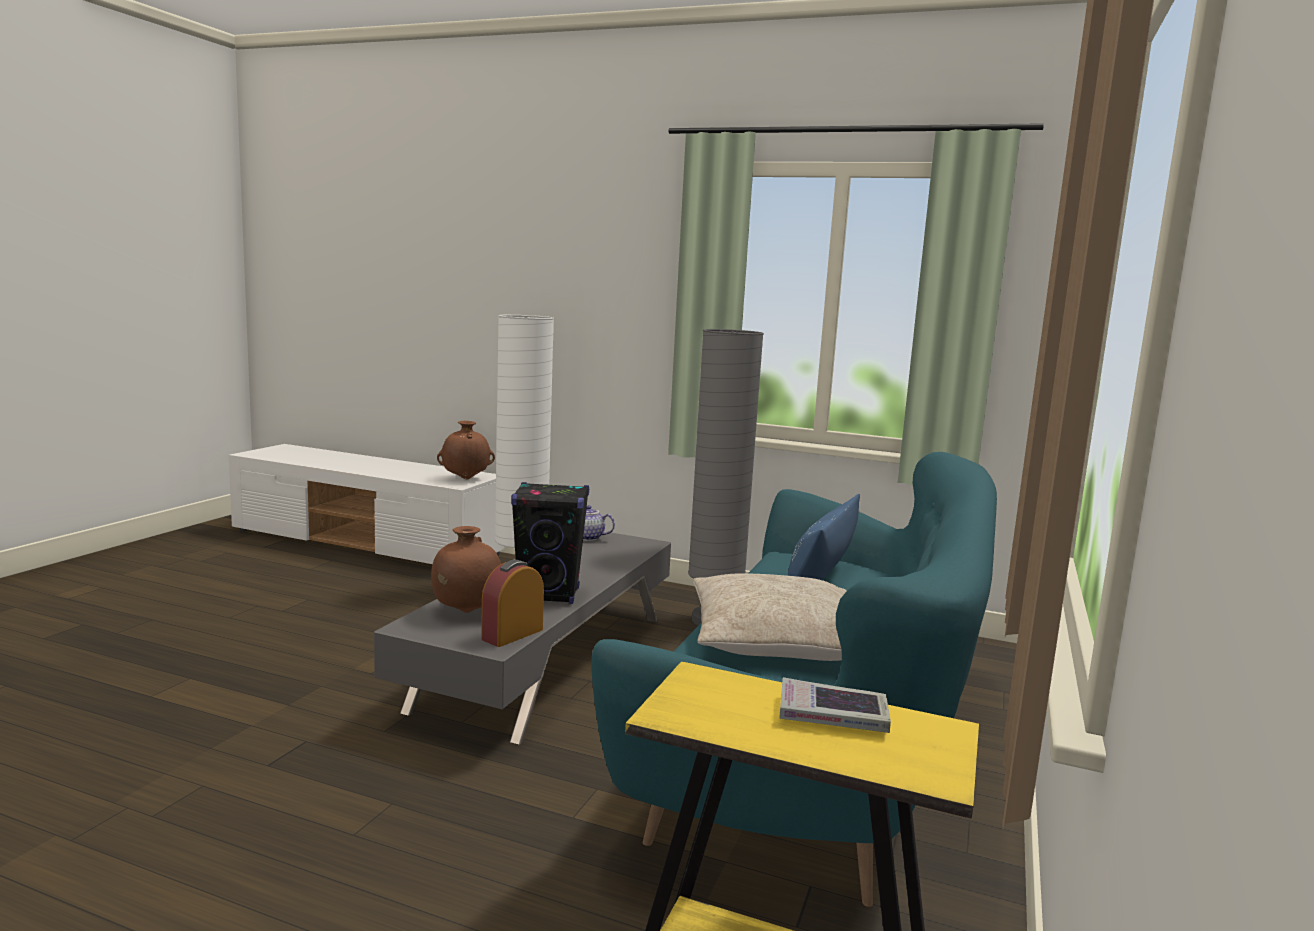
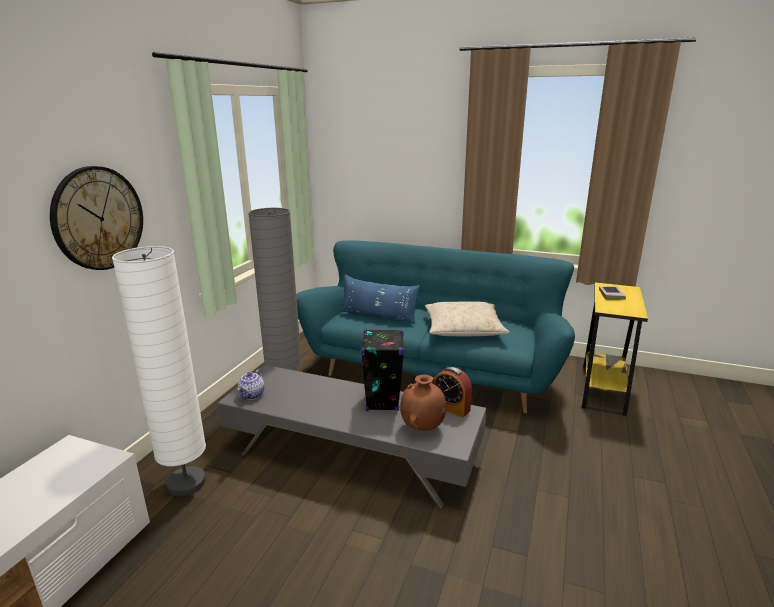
camera: 90 degrees left, 10 degrees up
(466, 479) = (78, 457): brown vase -> none
(588, 295) = (98, 218): none -> wall clock

